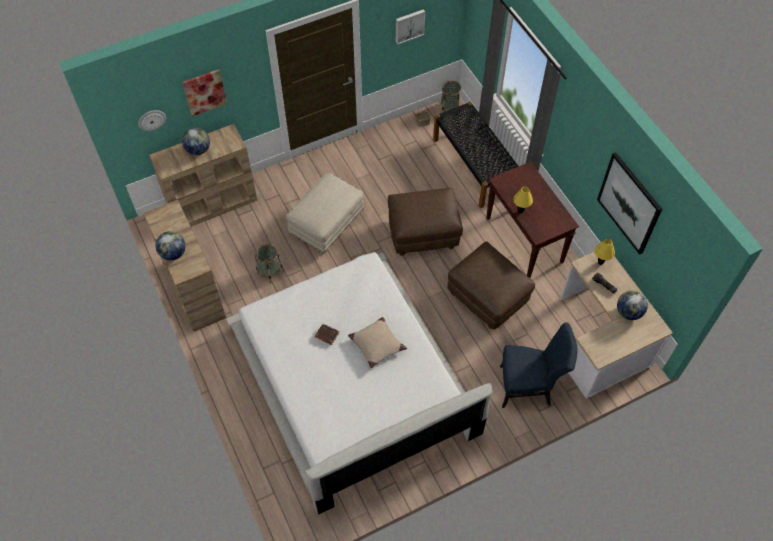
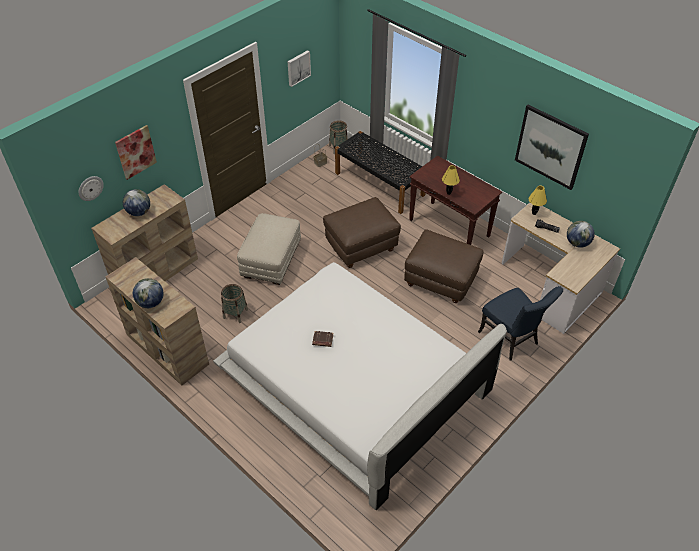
camera: 20 degrees left, 10 degrees down
(377, 344) = (373, 334): beige pillow -> none
(529, 387) = (511, 339): blue chair -> blue chair turned 75 degrees clockwise

